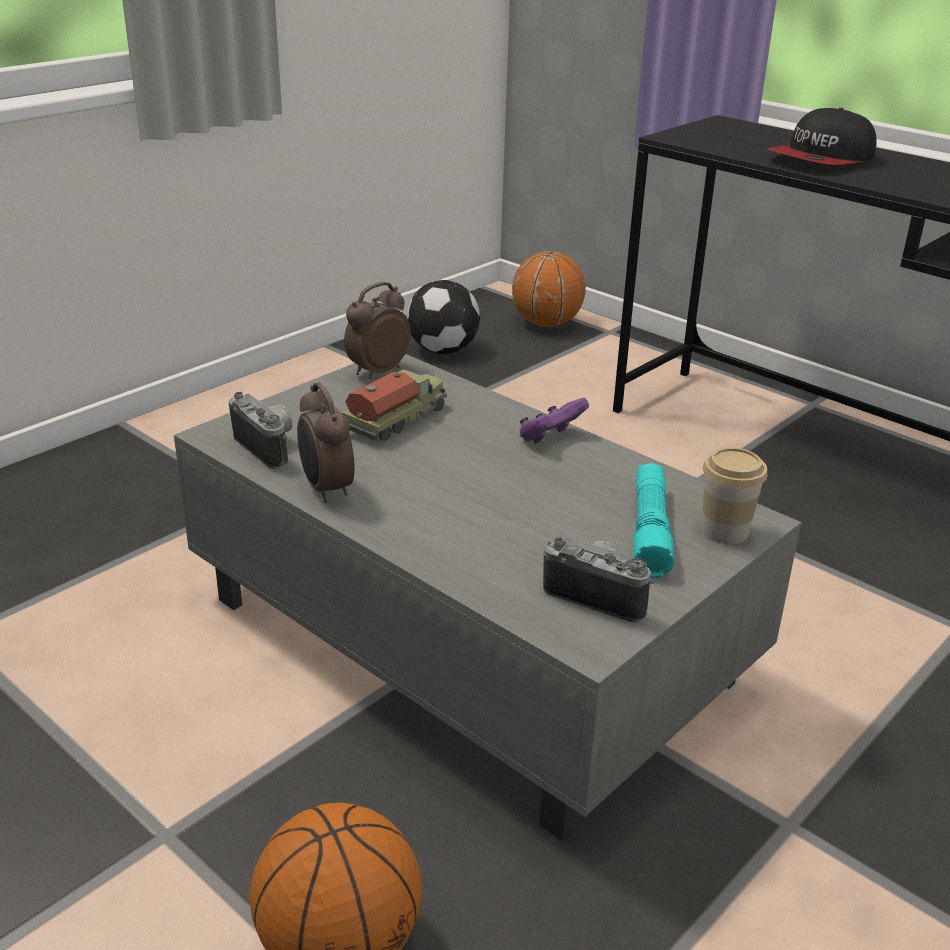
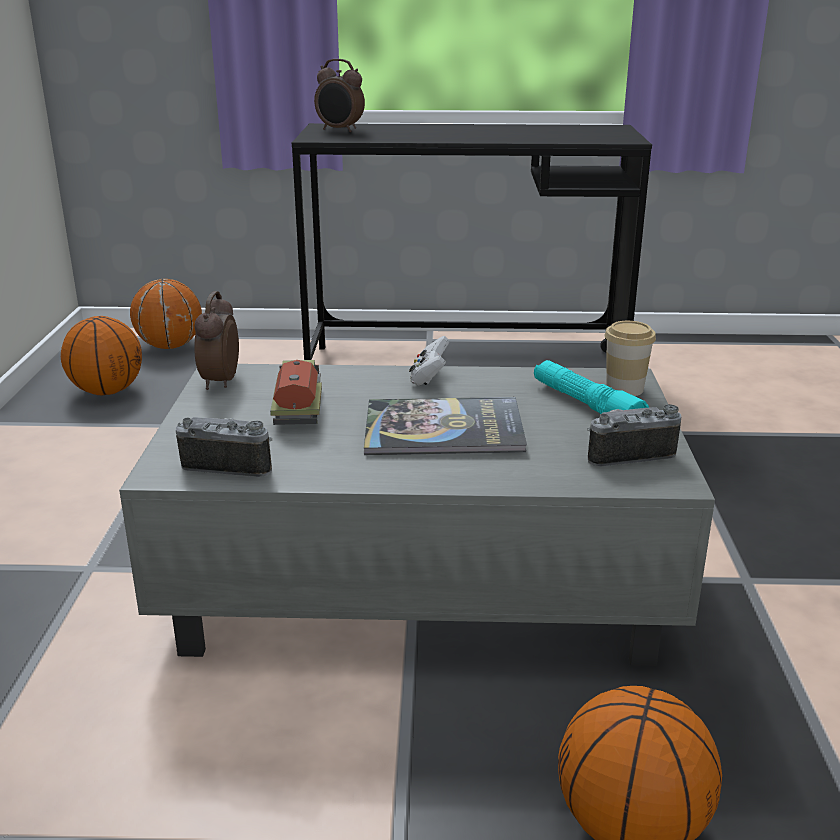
camera: 40 degrees left, 5 degrees down
(326, 489) = (333, 472): alarm clock -> alarm clock (340, 130)
(443, 350) = (107, 391): football -> basketball
(476, 492) = (443, 429): none -> book
(550, 438) = (429, 378): purple game controller -> white game controller
(822, 159) = (440, 134): cap -> none

